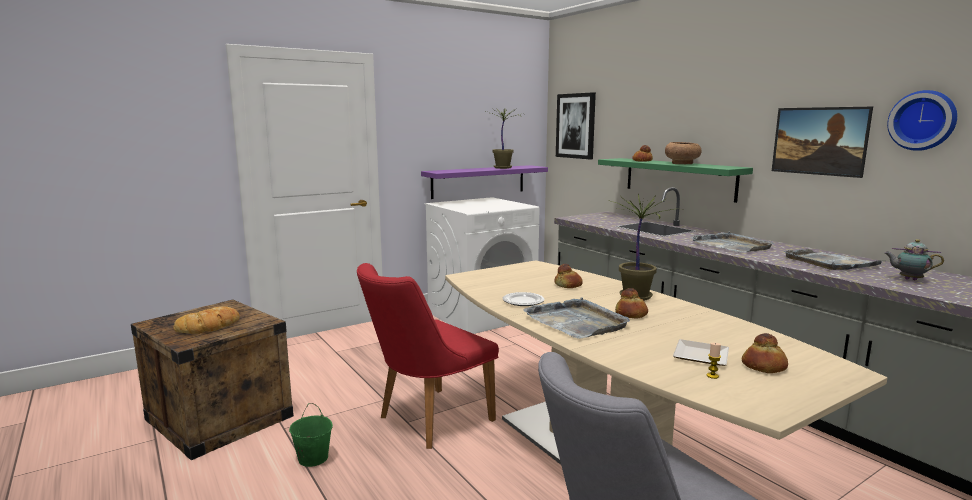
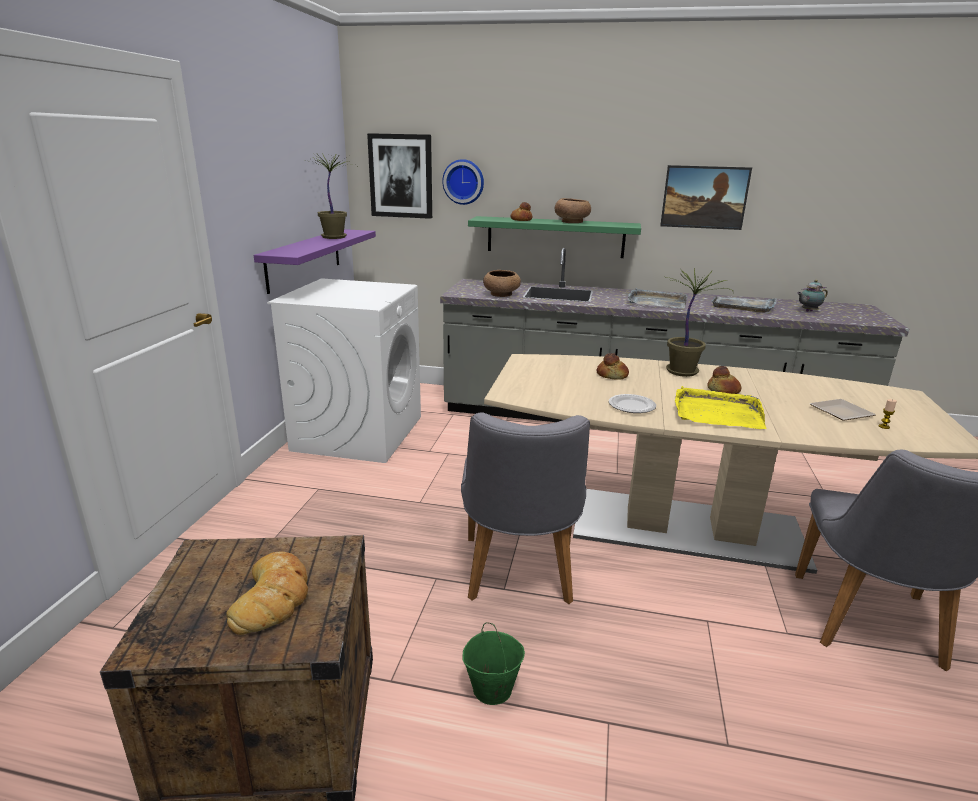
camera: 45 degrees left, 10 degrees up
(426, 421) = (519, 577): red chair -> grey chair
(576, 322) = (717, 412): grey tray -> yellow tray
(603, 222) = (501, 294): none -> brown bowl
(764, 366) = (879, 407): bread -> none
(923, 120) = (789, 181): wall clock -> wall clock (464, 182)

